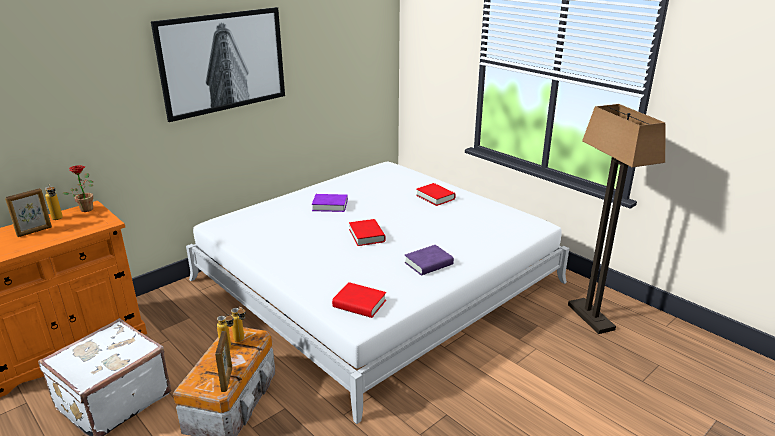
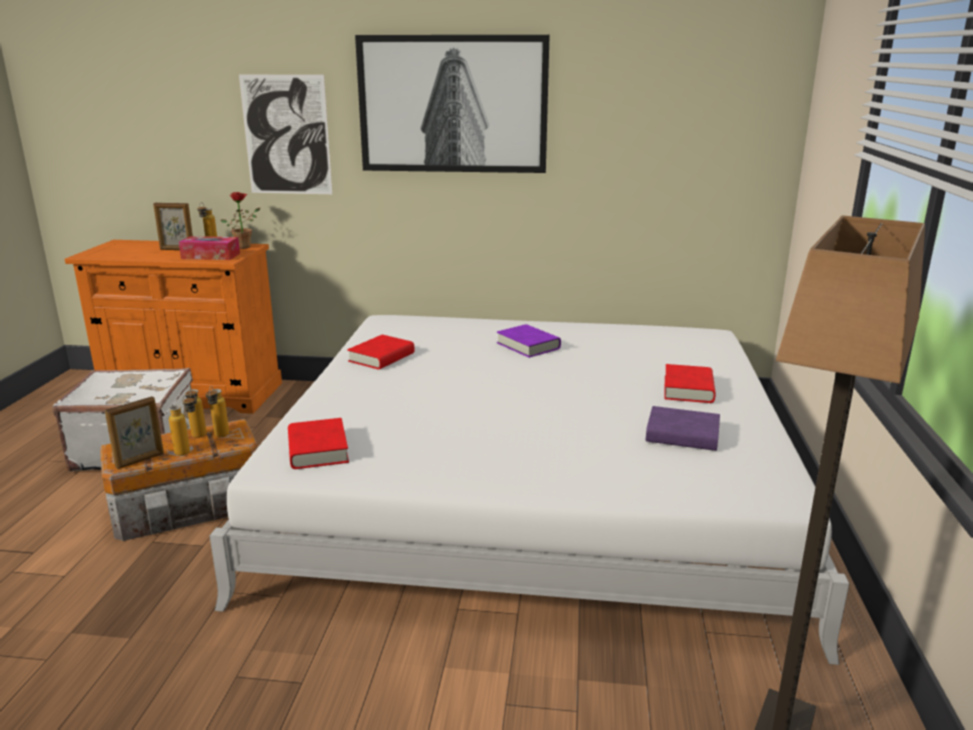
camera: 50 degrees right, 5 degrees down
(85, 225) = (211, 256): none -> tissue box
(98, 108) = (286, 135): none -> picture
(242, 357) = (189, 451): none -> bottle
(367, 235) = (492, 390): red book -> red book (381, 357)
(428, 264) = (491, 455): purple book -> purple book (682, 435)

